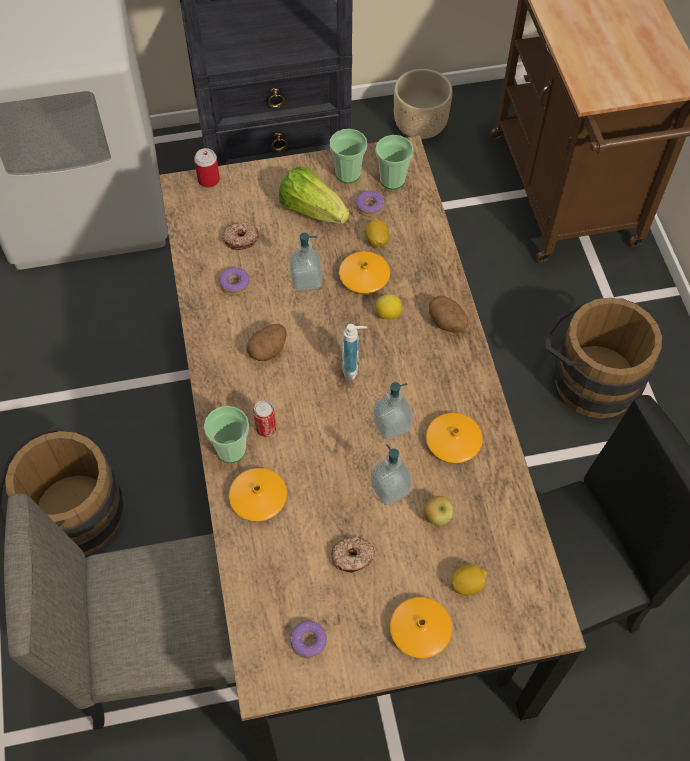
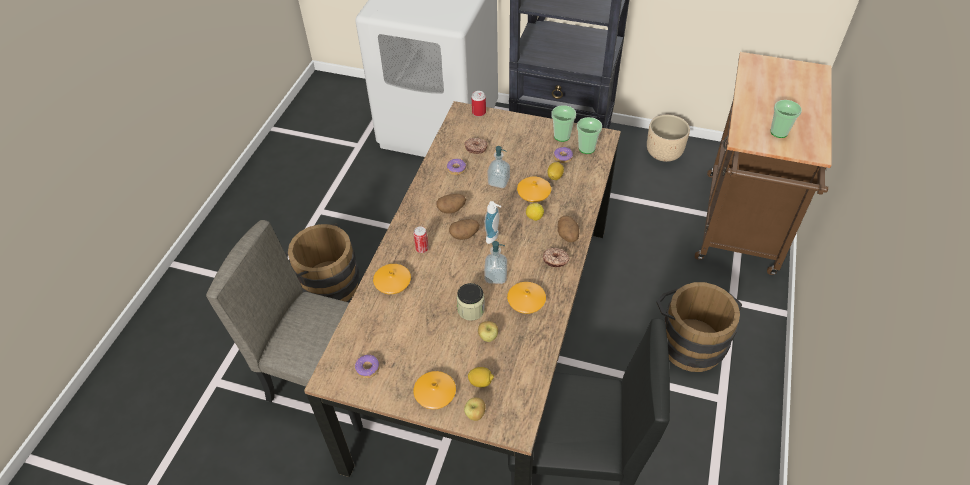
camera: 30 degrees right, 10 degrees down
(231, 450) = (395, 251): cup -> cup (779, 132)
(311, 381) = (464, 235): none -> potato
(312, 210) = (527, 147): lettuce -> none
(353, 557) = (423, 336): donut -> donut (555, 260)
(390, 488) = (471, 310): soap dispenser -> jar
(489, 633) = (475, 415): none -> apple

